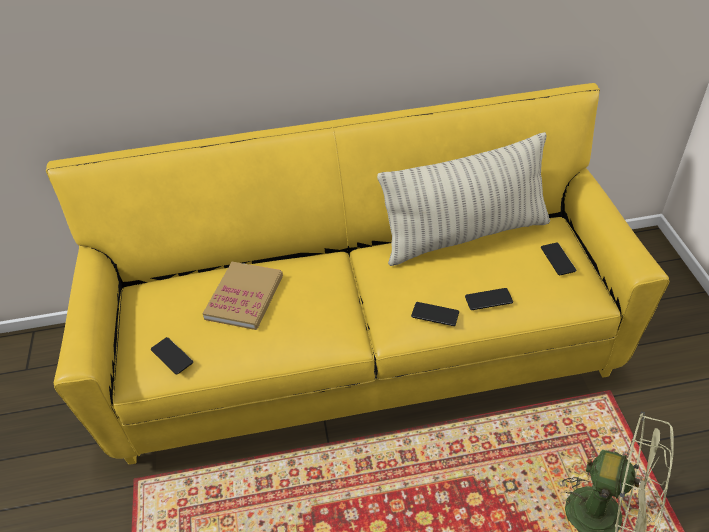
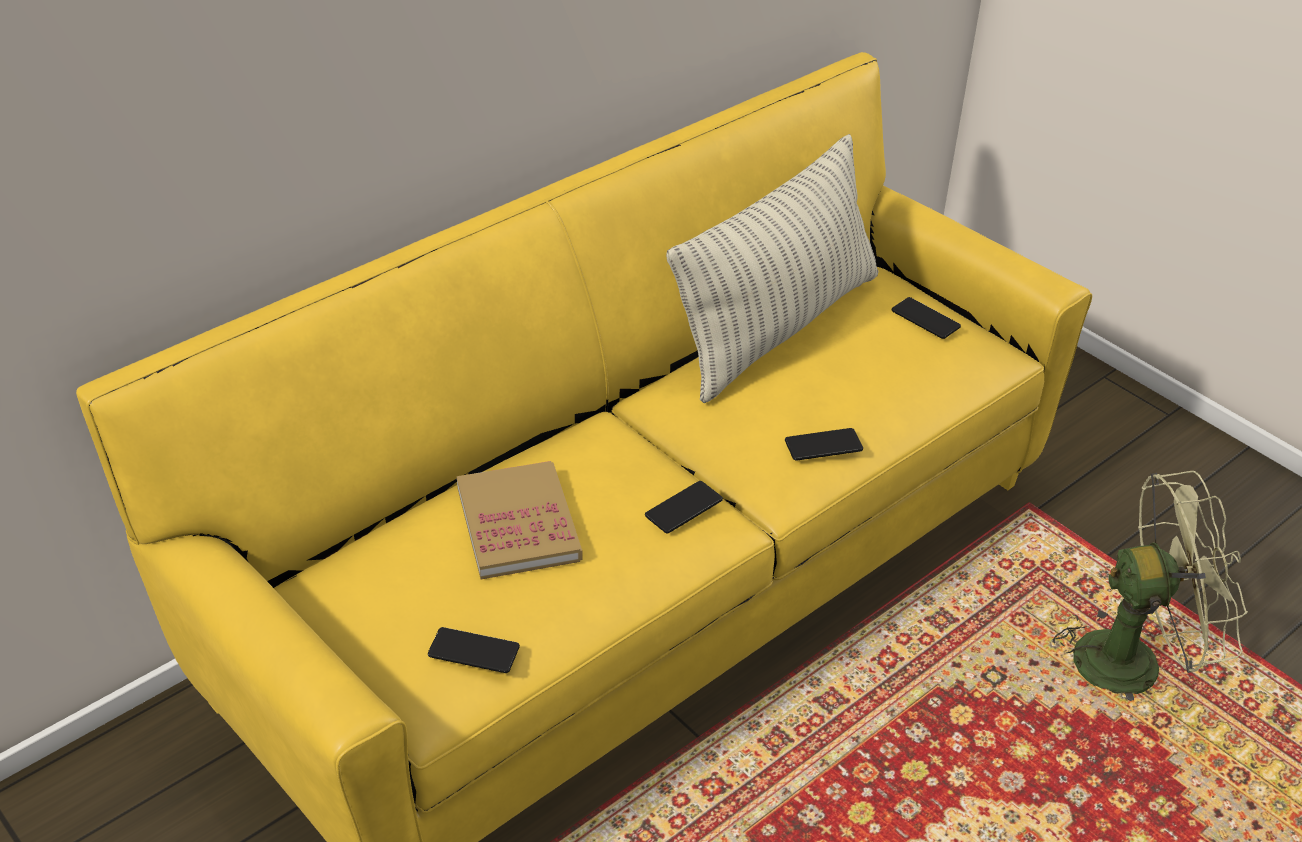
camera: 35 degrees left, 5 degrees down
(488, 299) = (879, 400): phone -> phone (683, 508)

